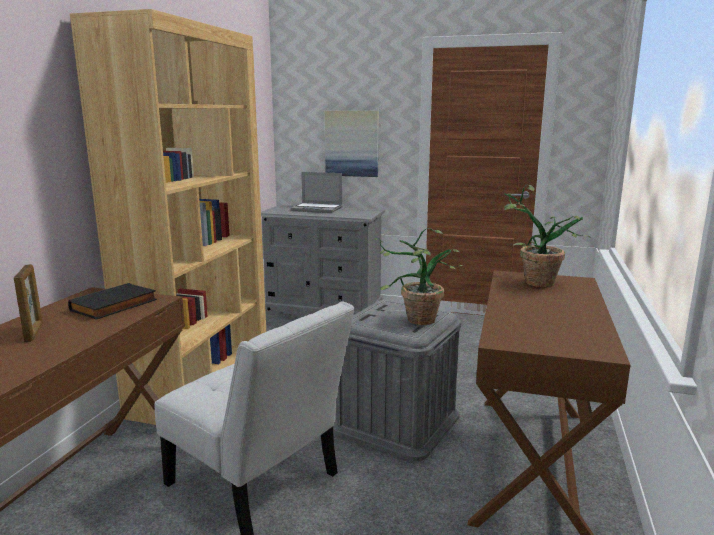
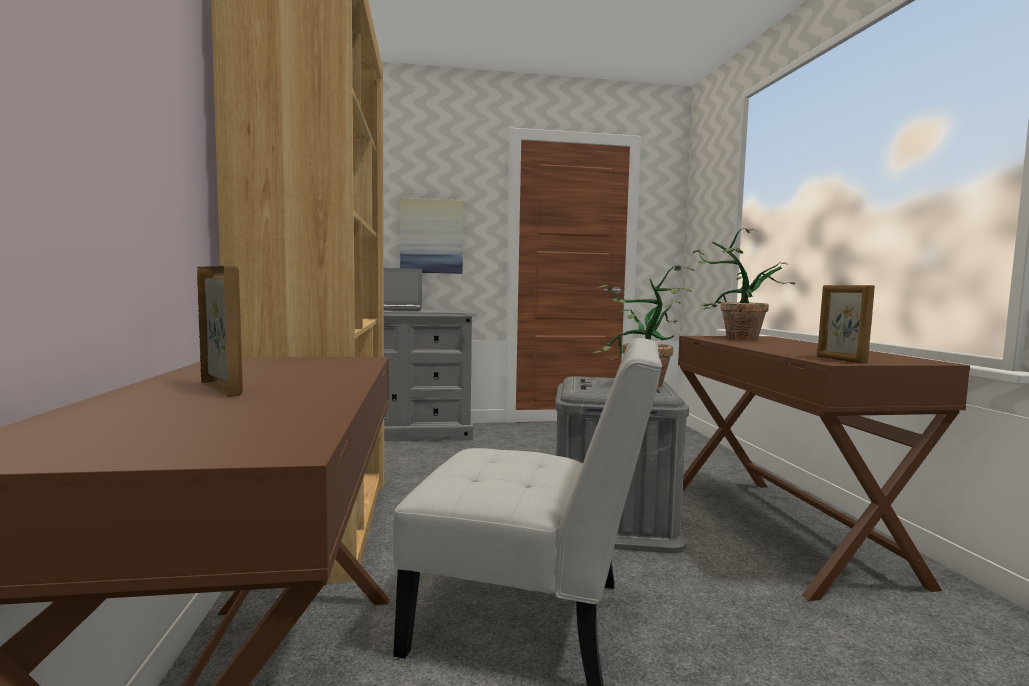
camera: 25 degrees left, 10 degrees down
(115, 306) = (304, 365): black book -> none
(516, 338) = (840, 360): none -> picture frame

